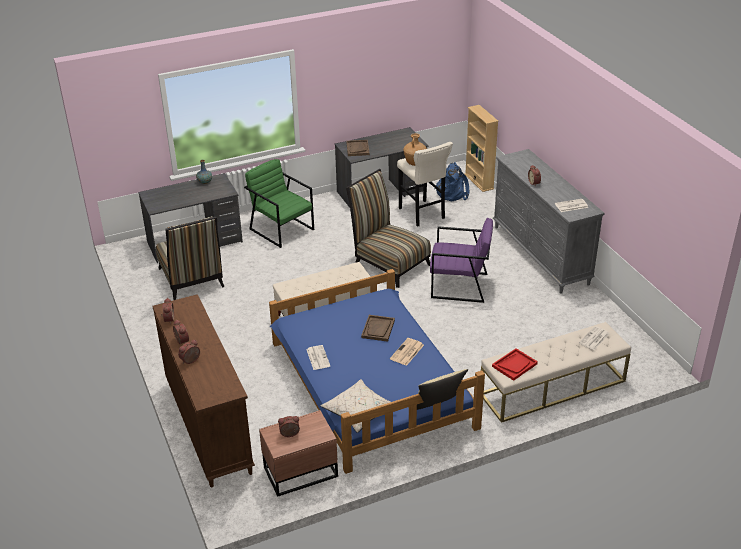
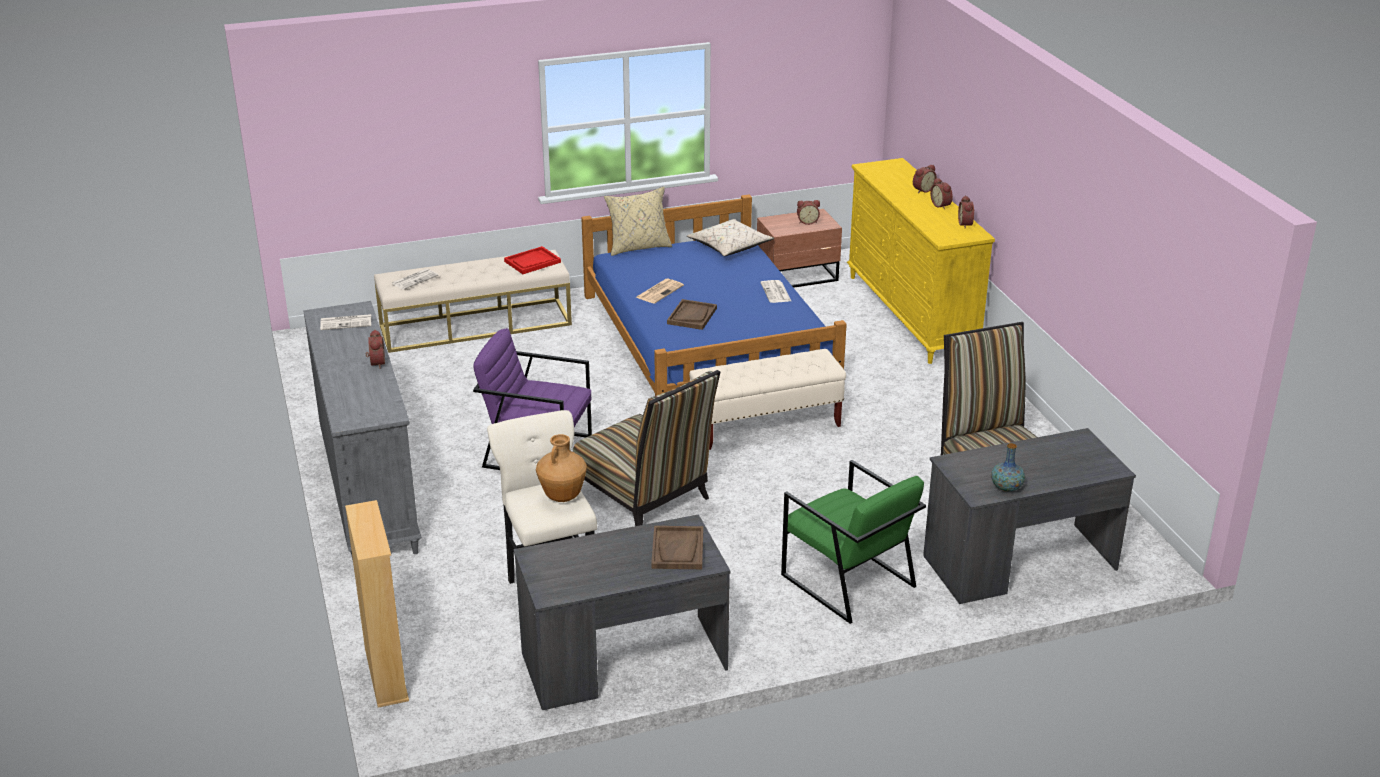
camera: 175 degrees left, 5 degrees down
(208, 426) = (910, 315): brown dresser -> yellow dresser
(452, 193) = (463, 646): blue backpack -> none

